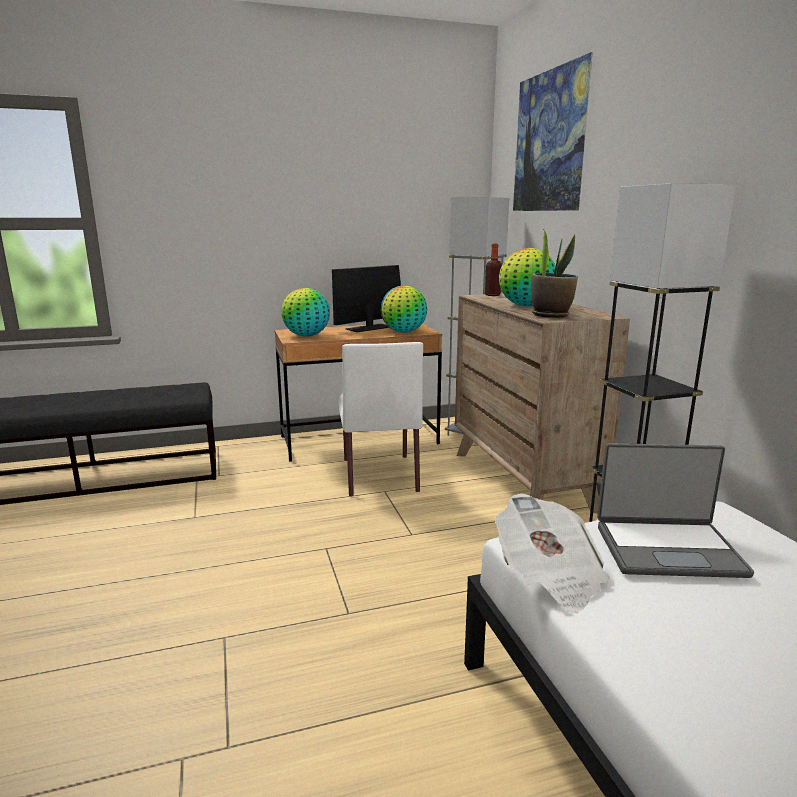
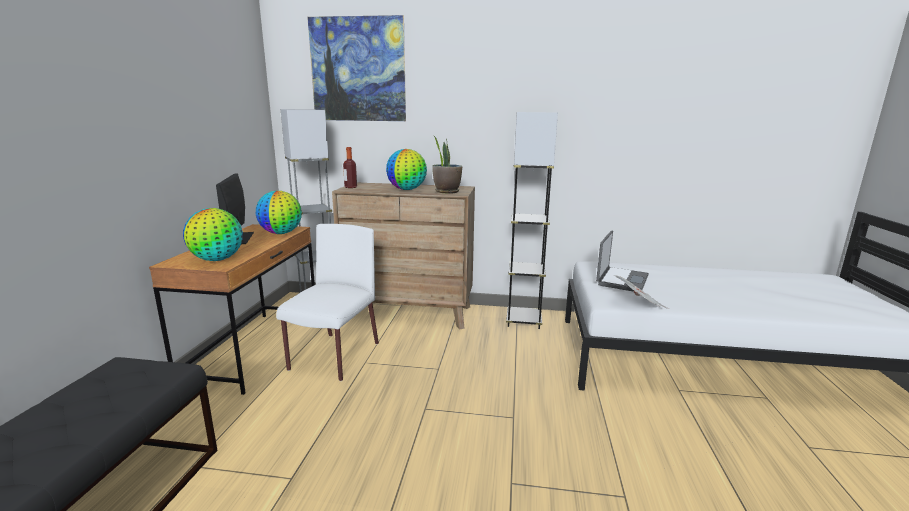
camera: 65 degrees left, 0 degrees up
(379, 474) = (334, 357): white chair -> white chair turned 90 degrees counterclockwise

